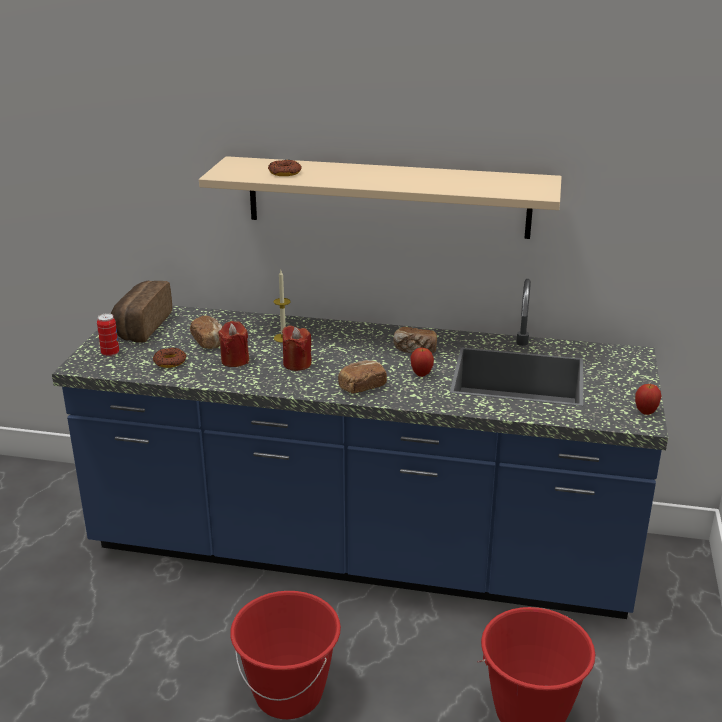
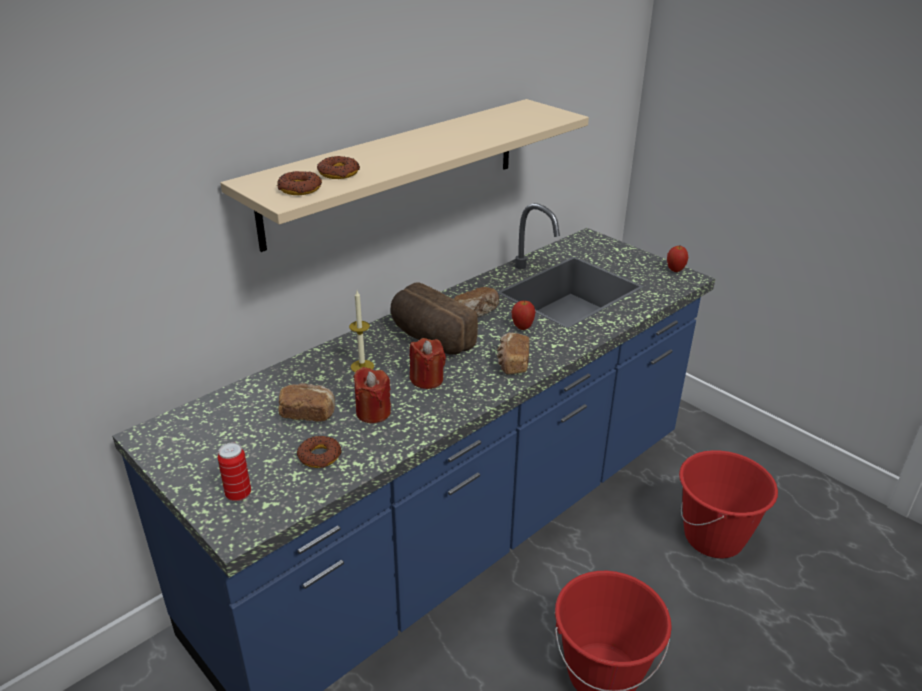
camera: 55 degrees left, 5 degrees up
(141, 326) = (200, 447): bread -> bread (430, 339)
(242, 172) = (300, 189): none -> donut

